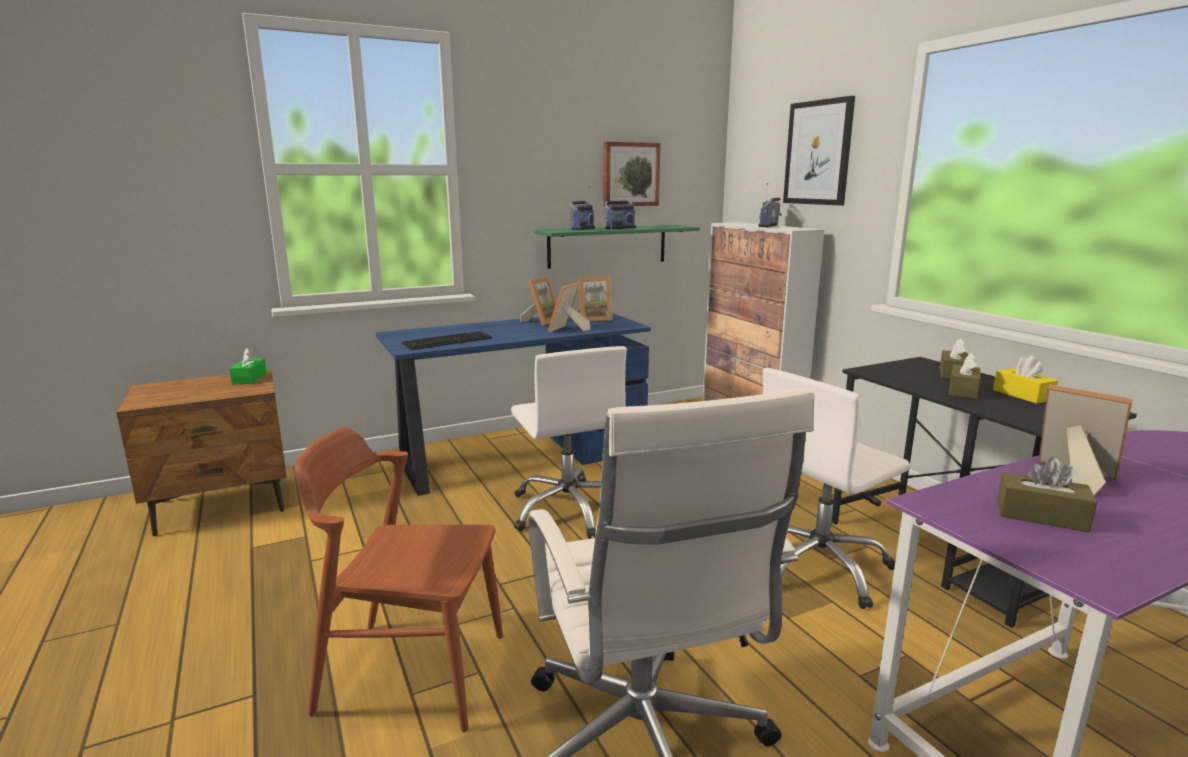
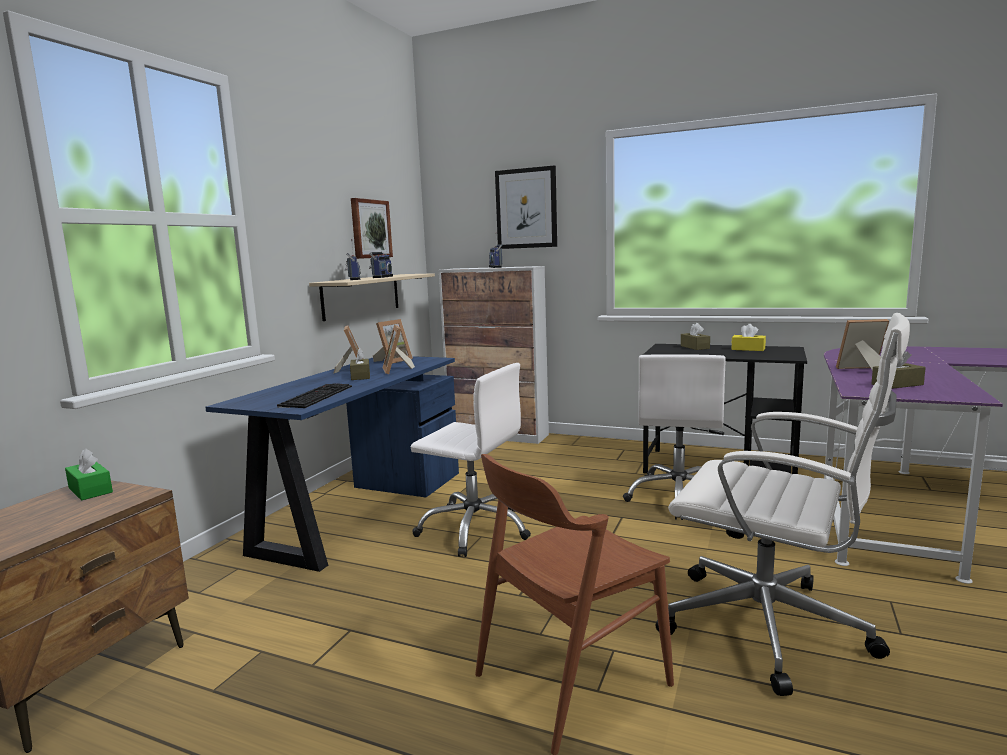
camera: 40 degrees left, 5 degrees down
(607, 246) = (361, 296): green shelf -> beige shelf
(963, 391) = (722, 352): brown tissue box -> brown tissue box (360, 376)

